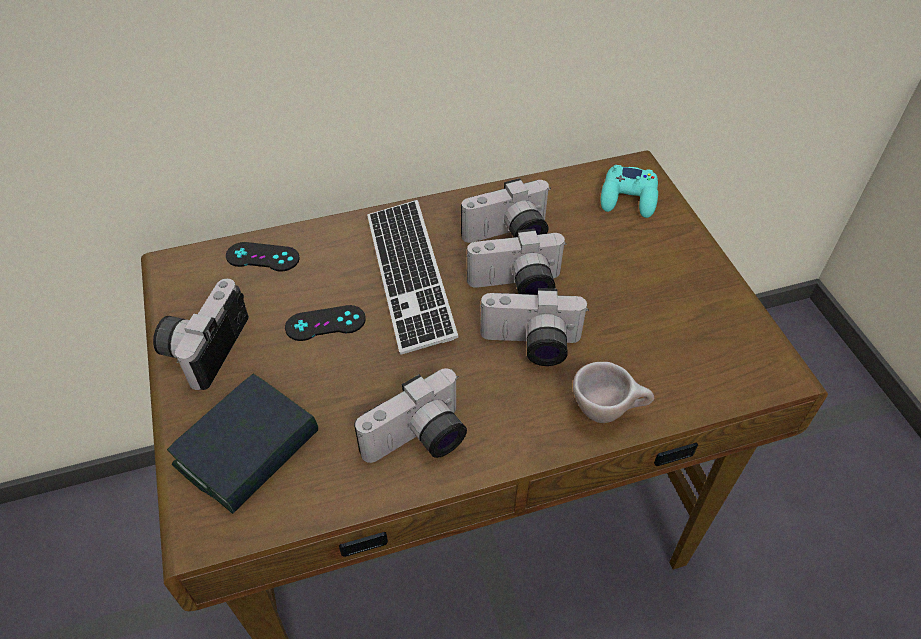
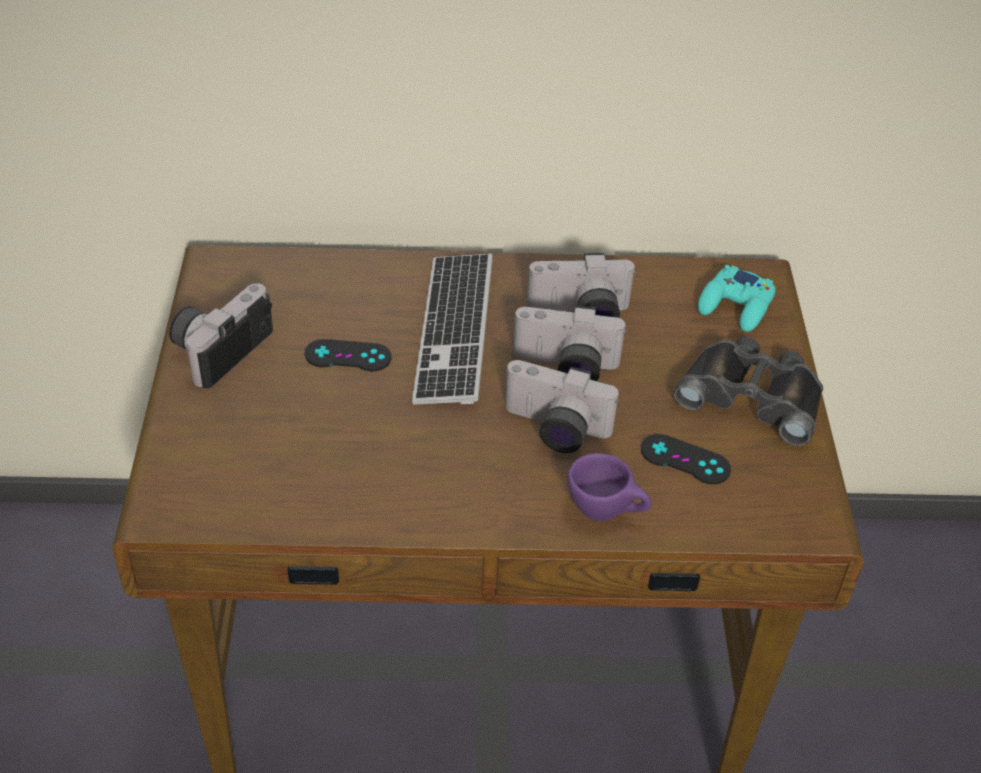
camera: 15 degrees right, 5 degrees down
(248, 449) = (229, 453): book -> none
(262, 257) = (308, 276): black game controller -> black game controller (685, 460)
(419, 441) = (398, 489): camera -> none
(607, 411) = (606, 512): beige cup -> purple cup
(677, 271) = (752, 396): none -> black binoculars

